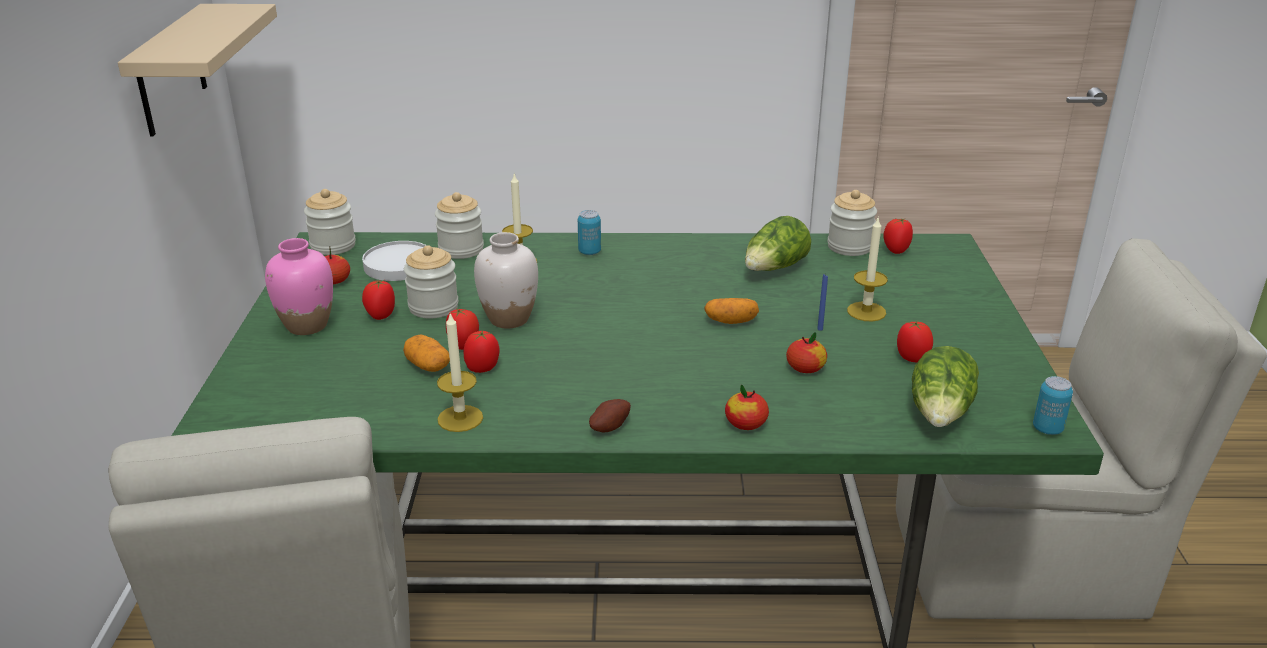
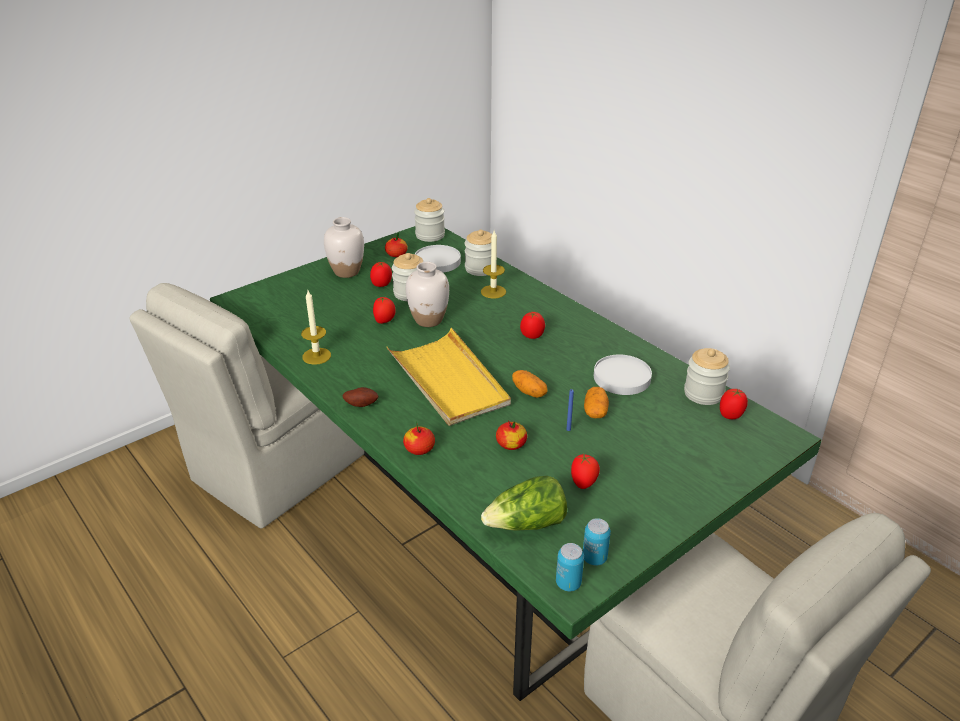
camera: 50 degrees right, 5 degrees up
(170, 71) = (418, 98): beige shelf -> none
(307, 325) = (346, 272): pink vase -> white vase
(427, 366) = (352, 322): potato -> potato (595, 411)
(483, 368) = (370, 338): tomato -> tomato (532, 336)
(589, 252) = (539, 306): can -> can (594, 558)
(645, 355) = (448, 380): none -> yellow tray
(775, 269) = (622, 378): lettuce -> white plate
(866, 311) = (620, 439): candle -> none

